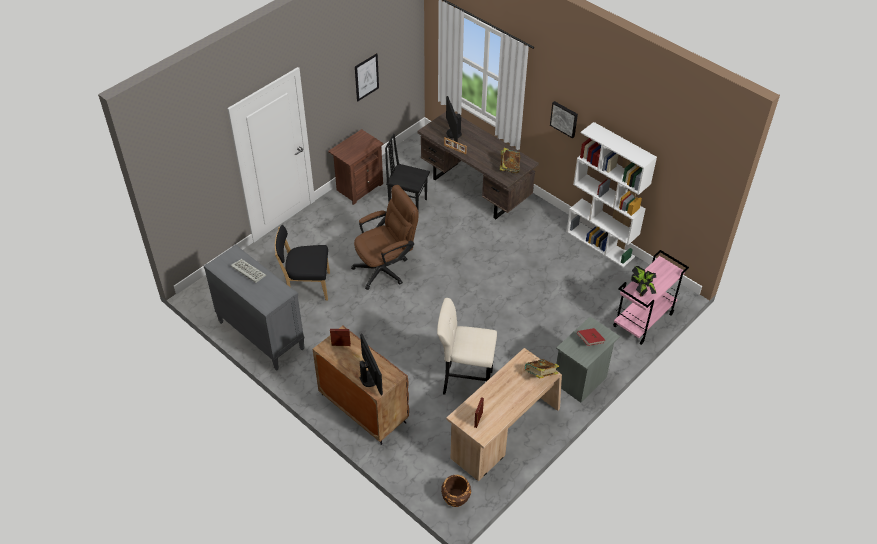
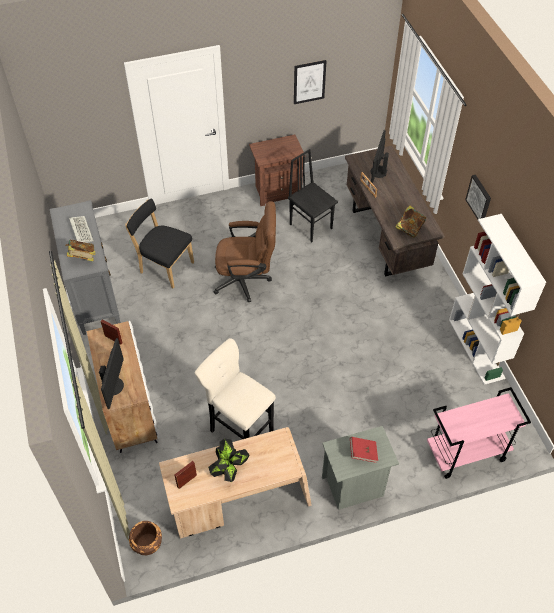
camera: 30 degrees right, 5 degrees up
(362, 408) = (129, 408): brown cabinet -> white cabinet
(540, 375) = (282, 465): book -> book (82, 257)
(641, 292) = (459, 425): potted plant -> potted plant (229, 469)

